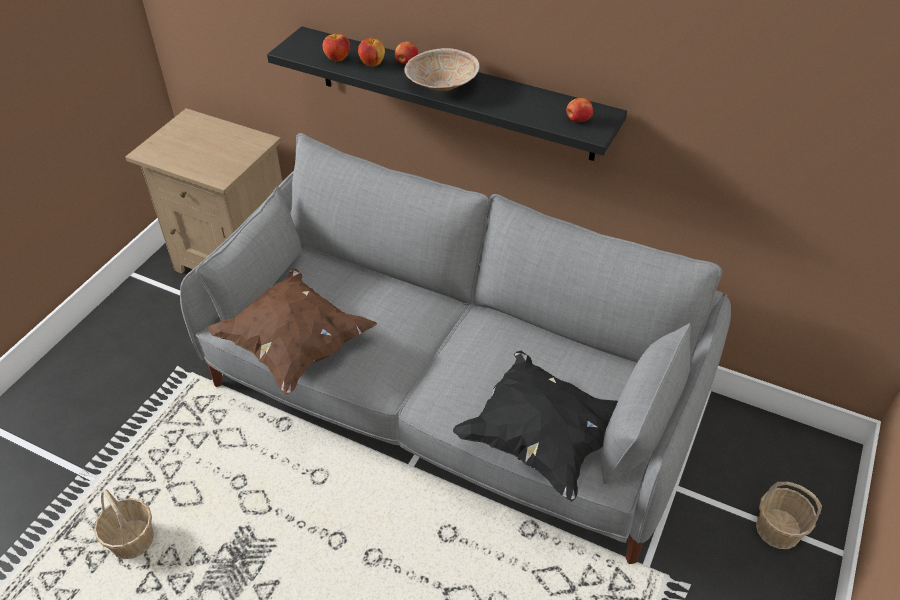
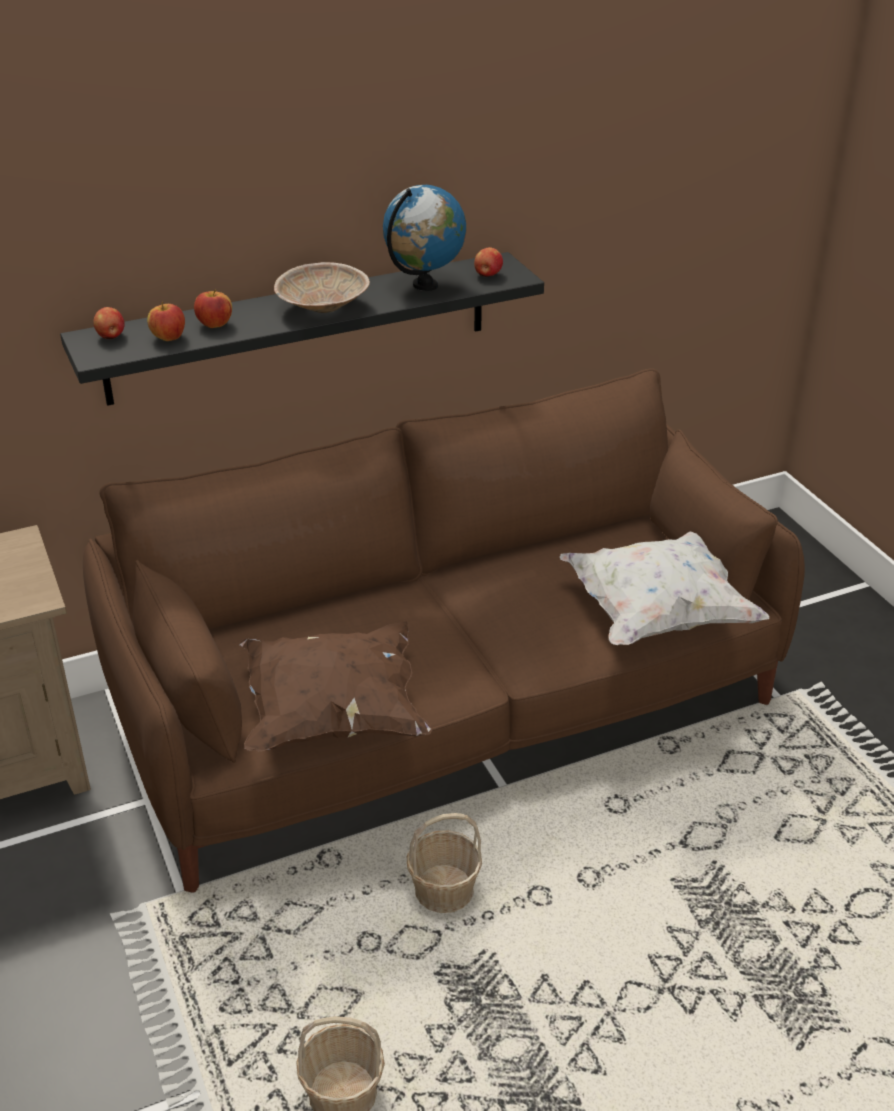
camera: 50 degrees left, 10 degrees down
(406, 63) = (248, 308): apple -> apple (111, 337)
(451, 395) = (447, 705): grey sofa -> brown sofa
(526, 105) = (425, 285): none -> globe
(540, 438) = (657, 615): black pillow -> white pillow
(778, 529) = (813, 601): basket -> basket (443, 891)

